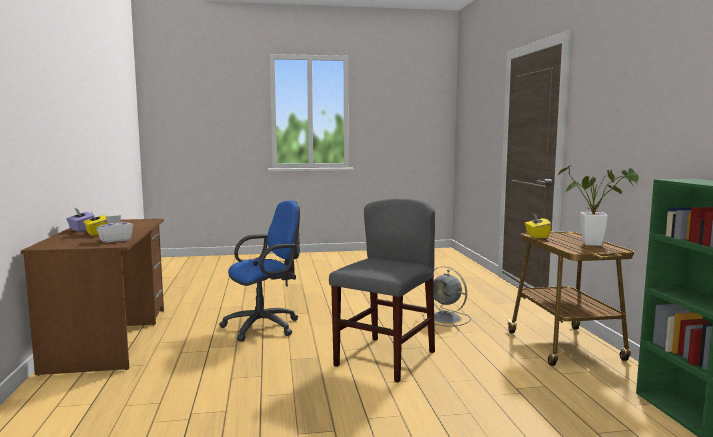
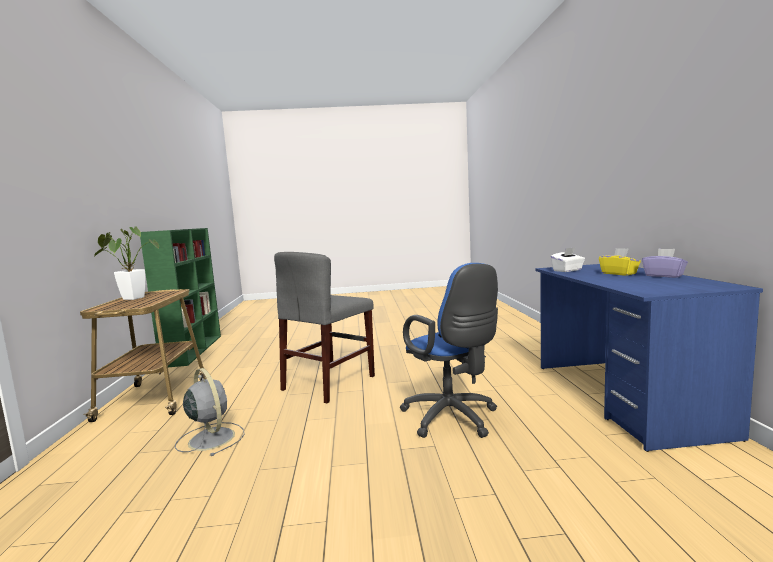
camera: 175 degrees left, 0 degrees up
(110, 338) = (622, 397): brown desk -> blue desk
(265, 326) = (453, 419): blue office chair -> blue office chair turned 90 degrees counterclockwise
(536, 236) = (147, 303): yellow tissue box -> none

